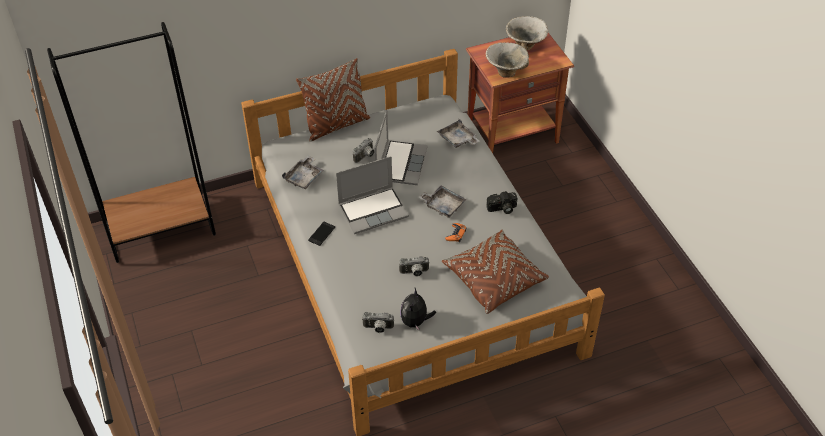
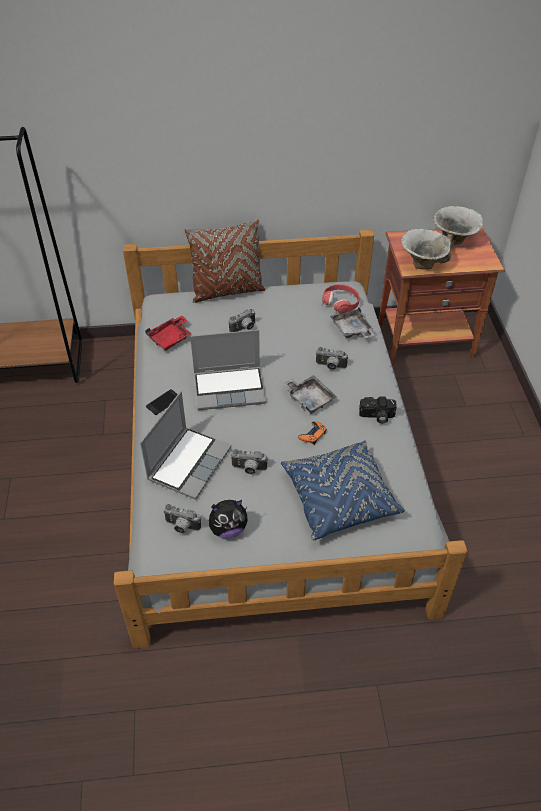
camera: 15 degrees right, 0 degrees up
(304, 177) = (170, 338): grey tray -> red tray
(400, 163) = (279, 343): laptop -> laptop (189, 462)
(415, 321) = (228, 529): plush toy -> plush toy turned 135 degrees counterclockwise
(440, 117) = (340, 303): none -> red headphones
(450, 175) = (330, 366): none -> camera
(493, 279) = (339, 498): brown pillow -> blue pillow

